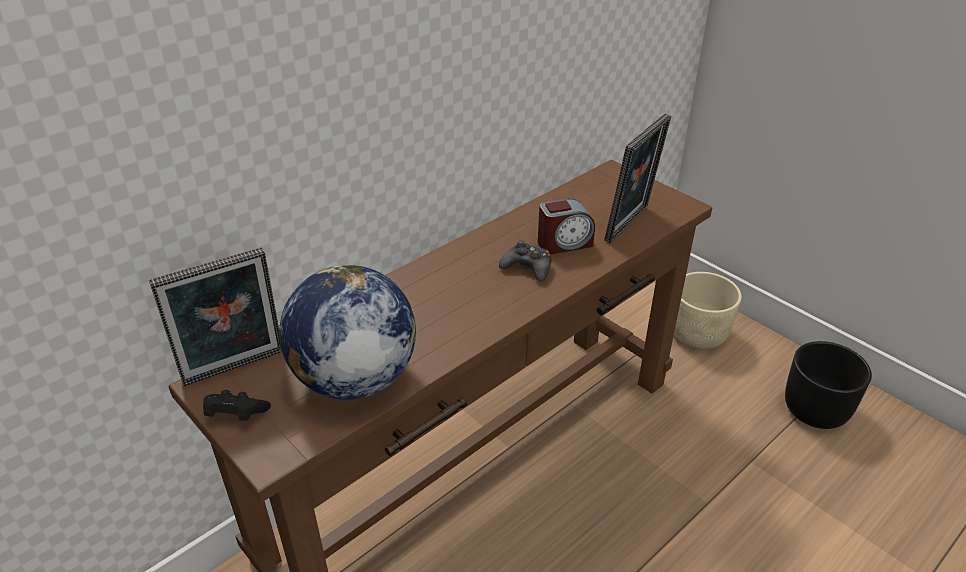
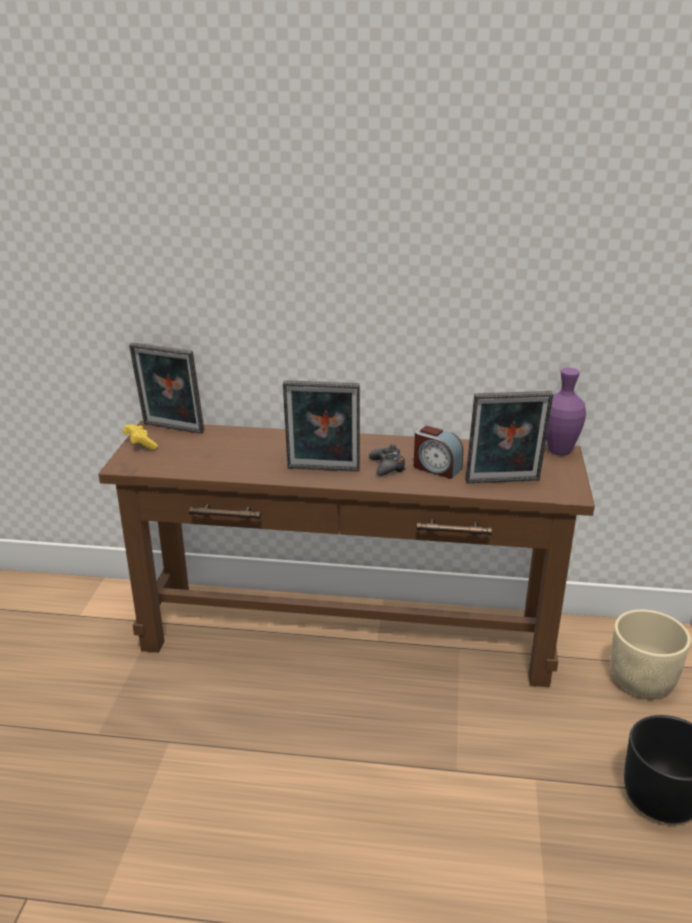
camera: 50 degrees right, 10 degrees down
(236, 415) = (140, 444): black game controller -> yellow game controller
(354, 379) = (206, 460): globe -> none
(485, 309) = (323, 470): none -> picture frame
(610, 172) = (559, 451): none -> purple vase

